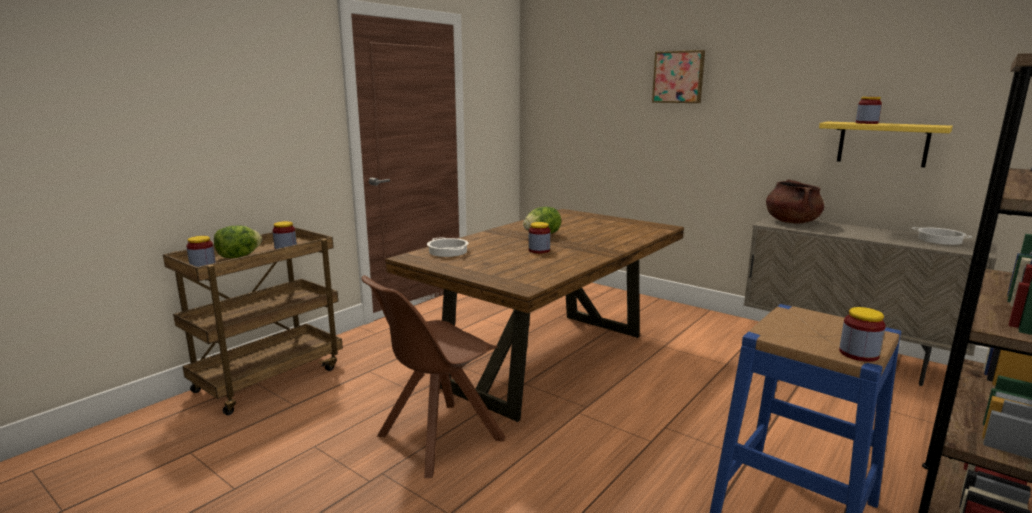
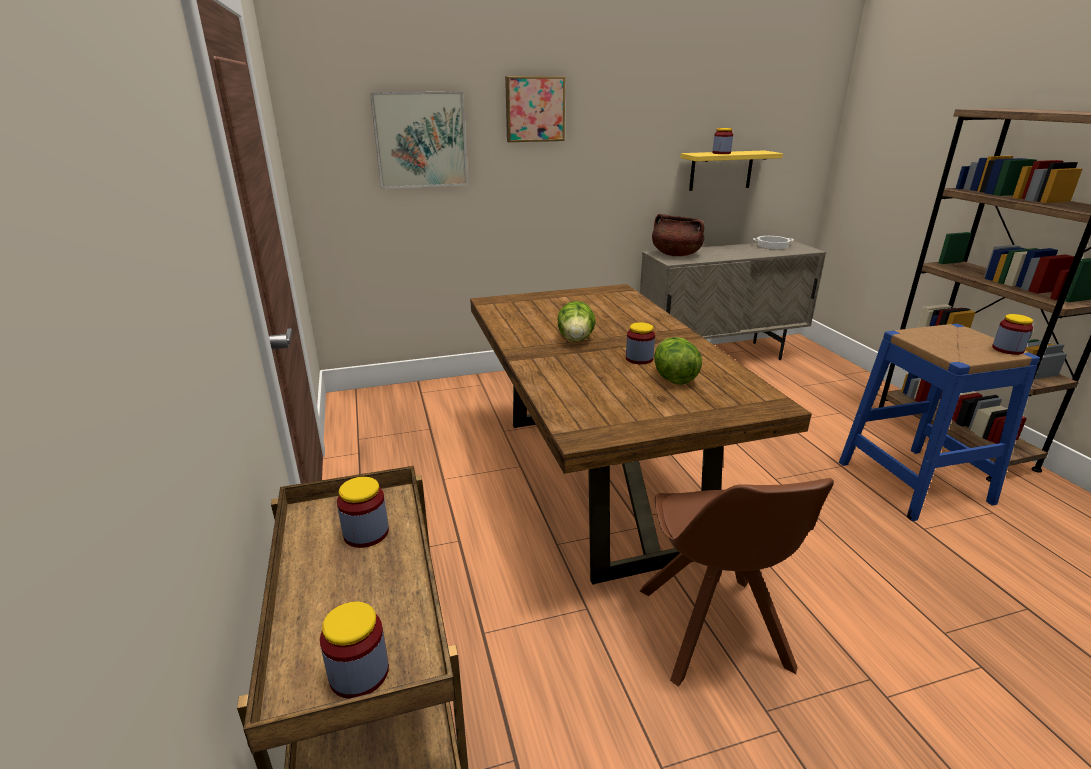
camera: 55 degrees left, 10 degrees up
(239, 256) = (343, 603): lettuce -> lettuce (674, 378)
(448, 251) = (583, 405): cooking pot -> none
(595, 98) = (421, 140): none -> picture

